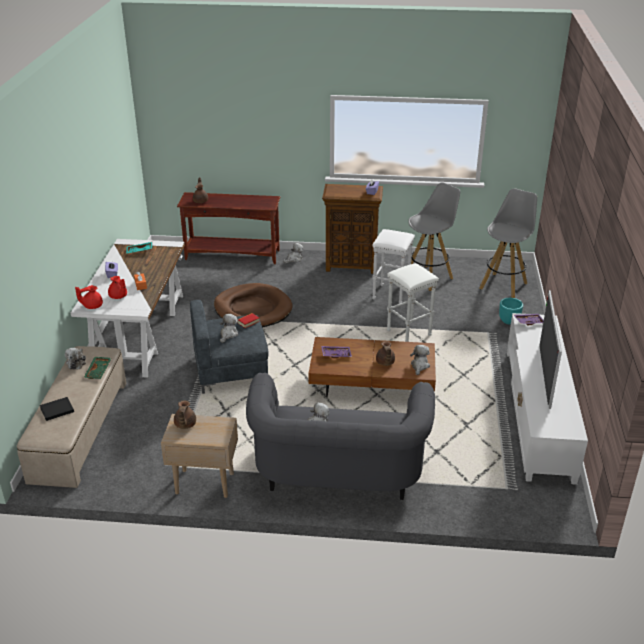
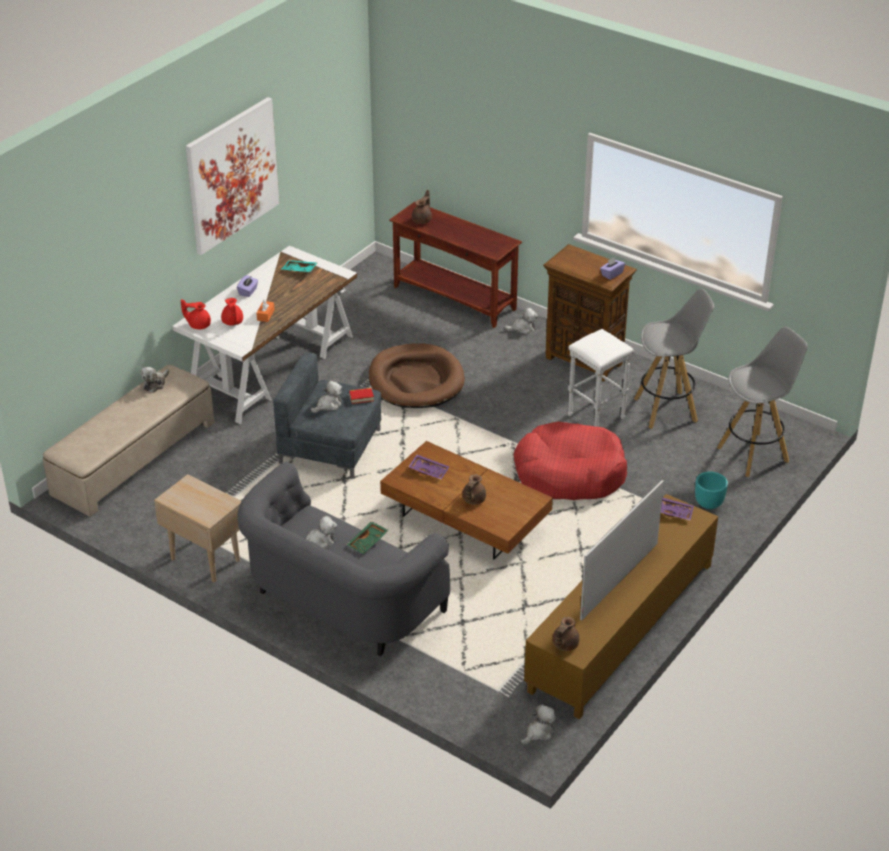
camera: 30 degrees right, 5 degrees up
(56, 410) = (99, 429): black book -> none
(82, 177) = (232, 175): none -> picture
(99, 371) = (168, 401): green tray -> green tray (368, 542)
(184, 425) = (189, 490): brown teapot -> brown teapot (564, 644)
(409, 332) = (569, 473): white stool -> red dog bed
(419, 366) = (507, 518): plush toy -> plush toy (538, 732)
(538, 413) = (621, 627): white tv stand -> brown tv stand

